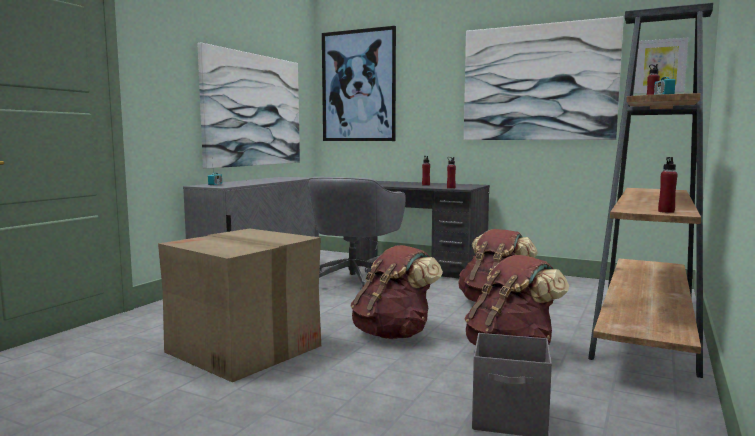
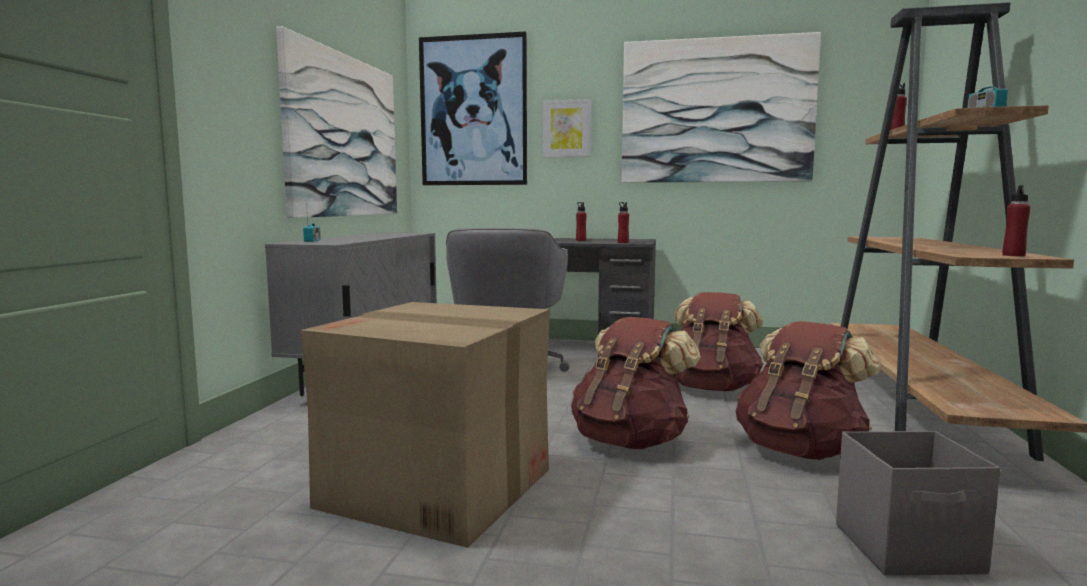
camera: 15 degrees left, 0 degrees up
(660, 66) = (862, 94): picture -> picture (566, 129)

